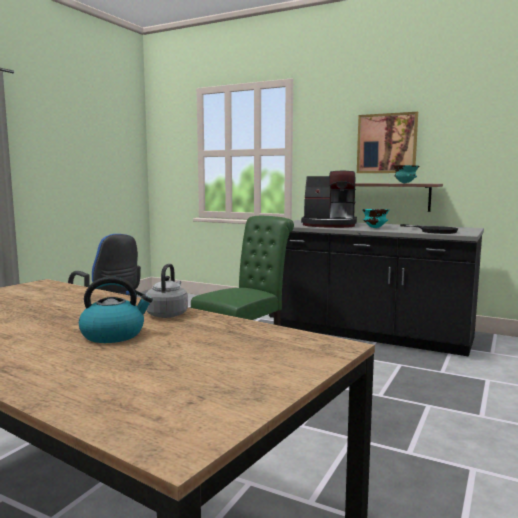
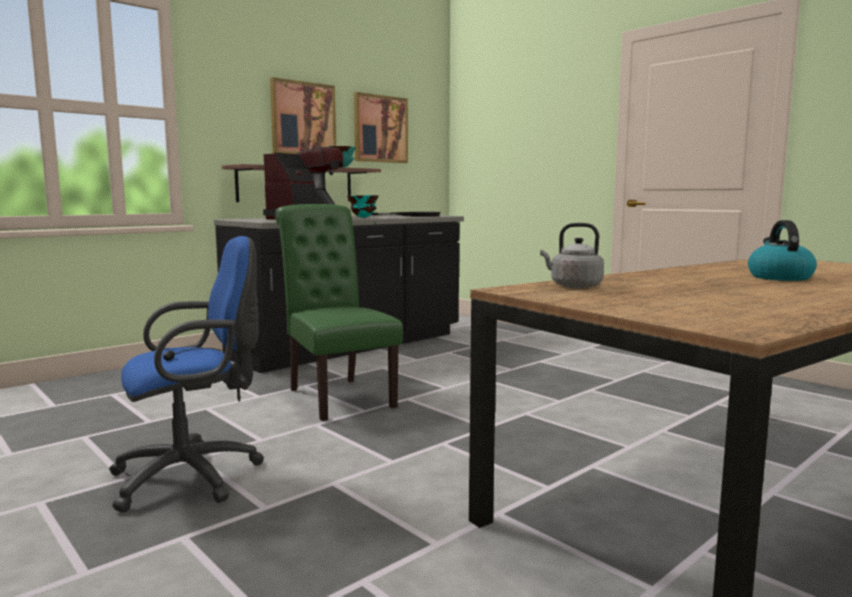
camera: 70 degrees left, 0 degrees up
(168, 314) = (697, 270): grey kettle -> grey kettle (573, 286)
(473, 143) = (380, 129): none -> picture

